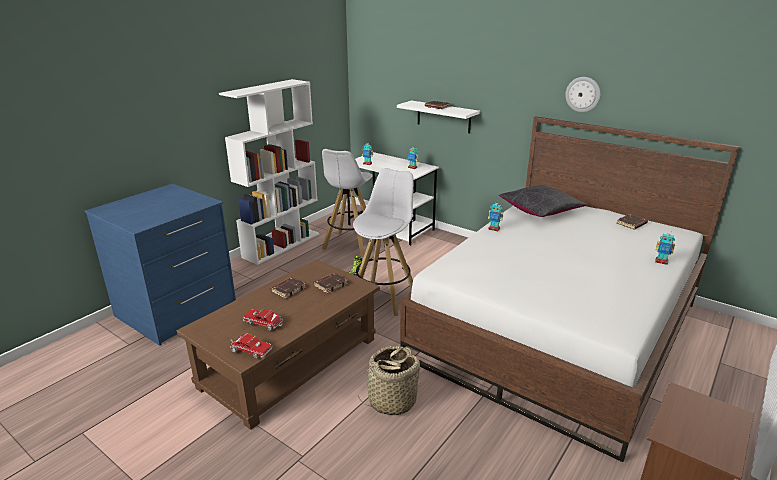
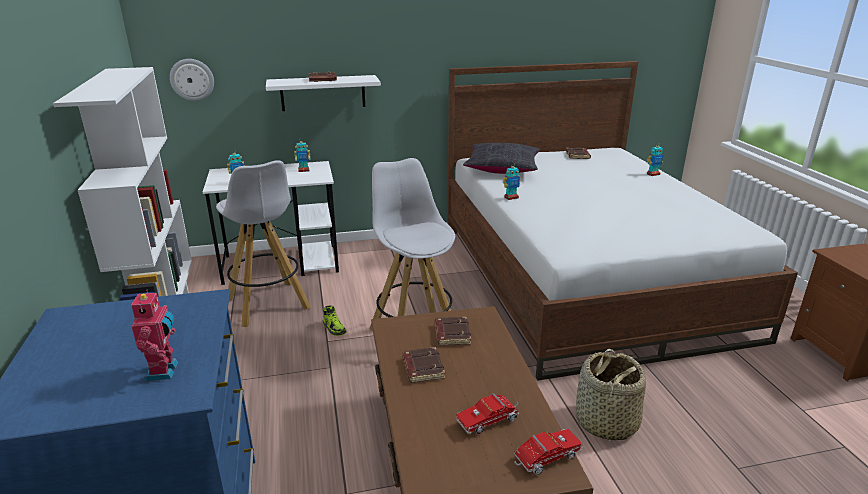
camera: 50 degrees left, 0 degrees up
(149, 217) = (164, 371): none -> toy robot
(583, 94) = (497, 34): wall clock -> wall clock (192, 79)

